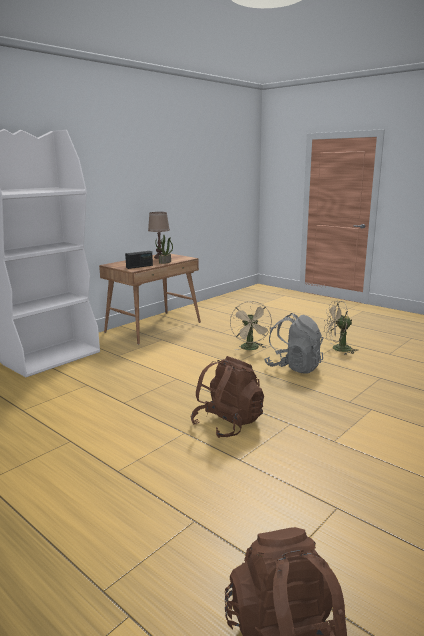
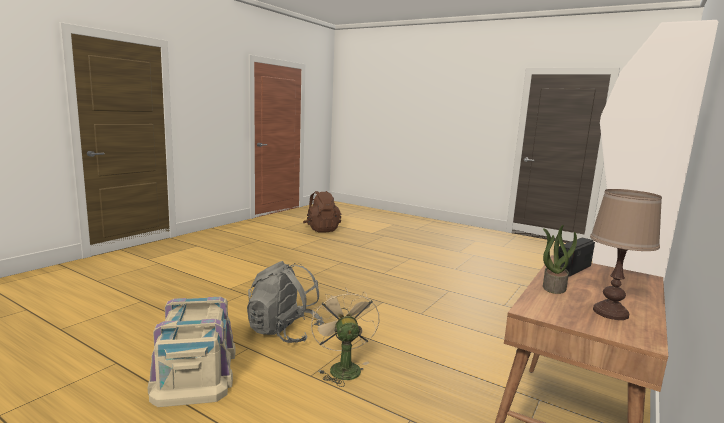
camera: 170 degrees right, 5 degrees down
(228, 424) = (353, 278): brown backpack -> none
(337, 349) = (194, 371): beige fan -> beige storage box

